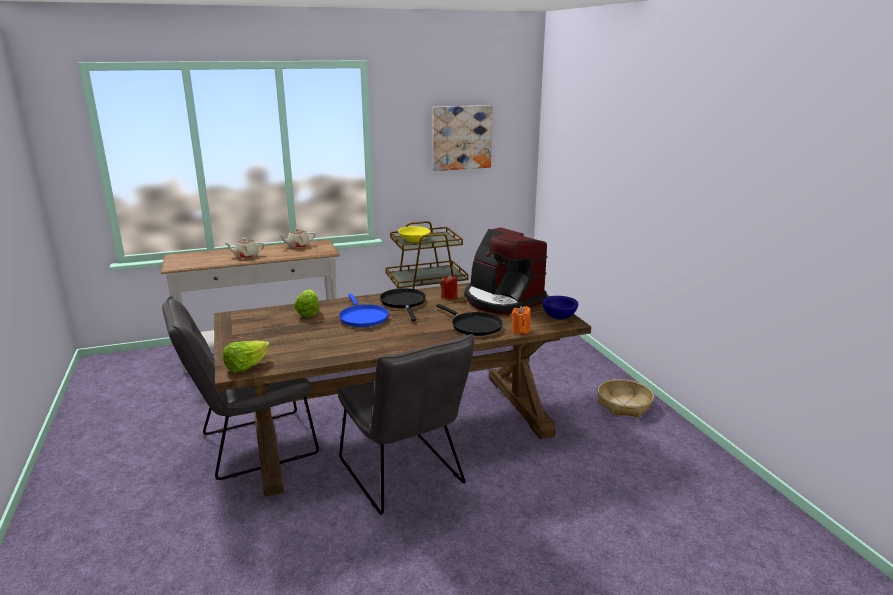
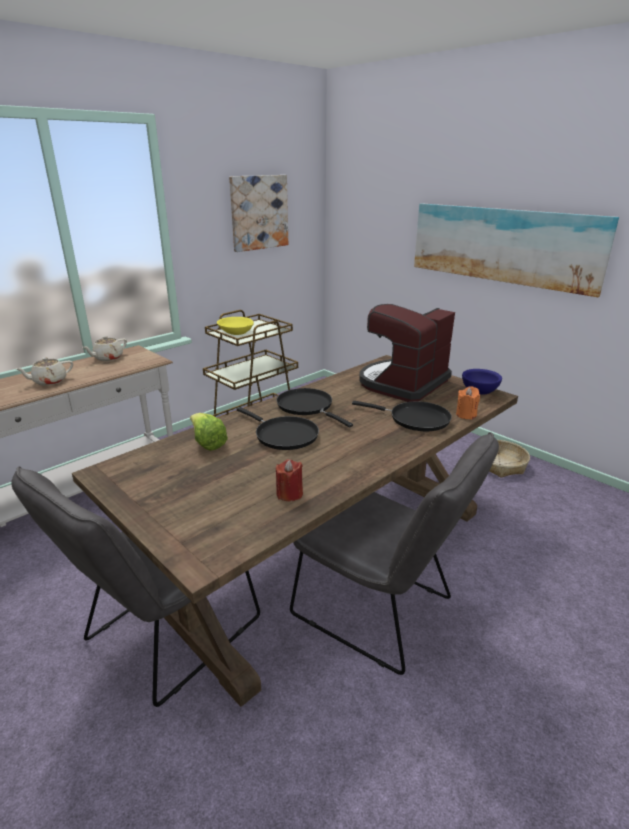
camera: 25 degrees left, 5 degrees up
(246, 367) = (212, 549): lettuce -> none
(363, 317) = (283, 435): blue frying pan -> black frying pan
(449, 297) = (346, 390): red candle -> red candle (289, 494)
(502, 300) = (402, 383): coffee machine -> coffee machine turned 105 degrees clockwise
(650, 185) = (503, 245): none -> picture

